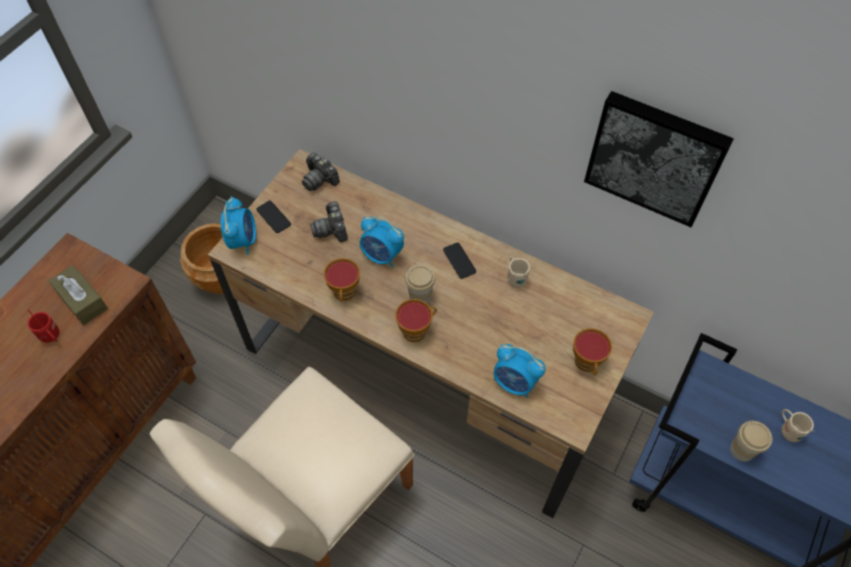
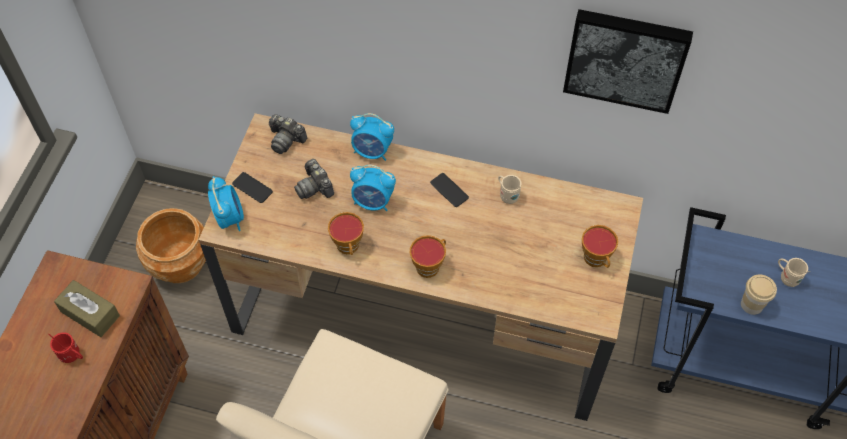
camera: 15 degrees left, 0 degrees up
(420, 296) = (422, 233): cup -> none
(515, 382) = (535, 292): alarm clock -> alarm clock (372, 151)

